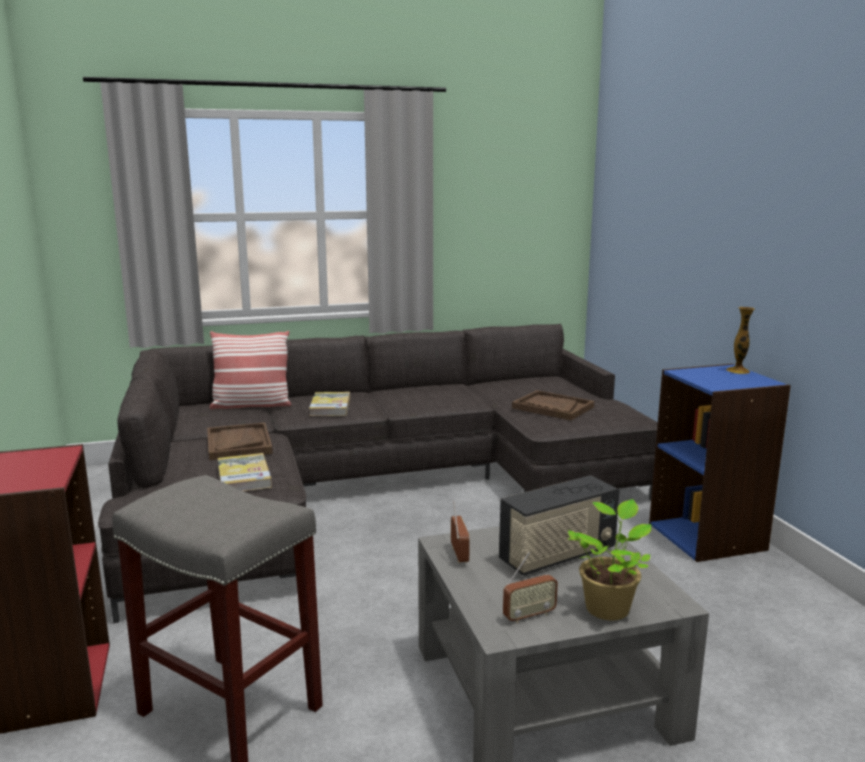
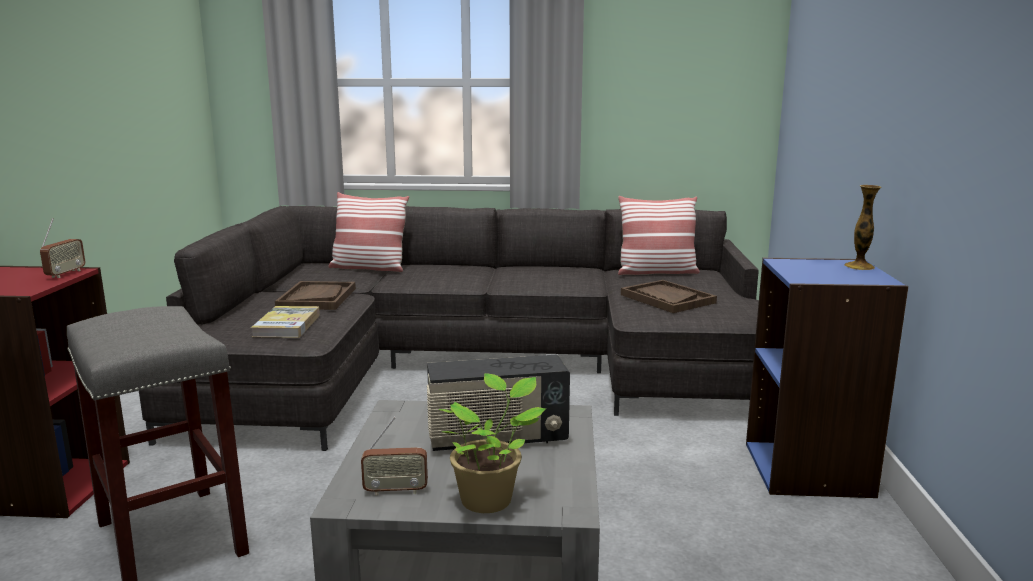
camera: 20 degrees right, 0 degrees up
(330, 407) = (437, 276): book -> none
(459, 555) = (396, 422): radio -> radio (65, 274)
(517, 383) = (656, 272): none -> pillow

